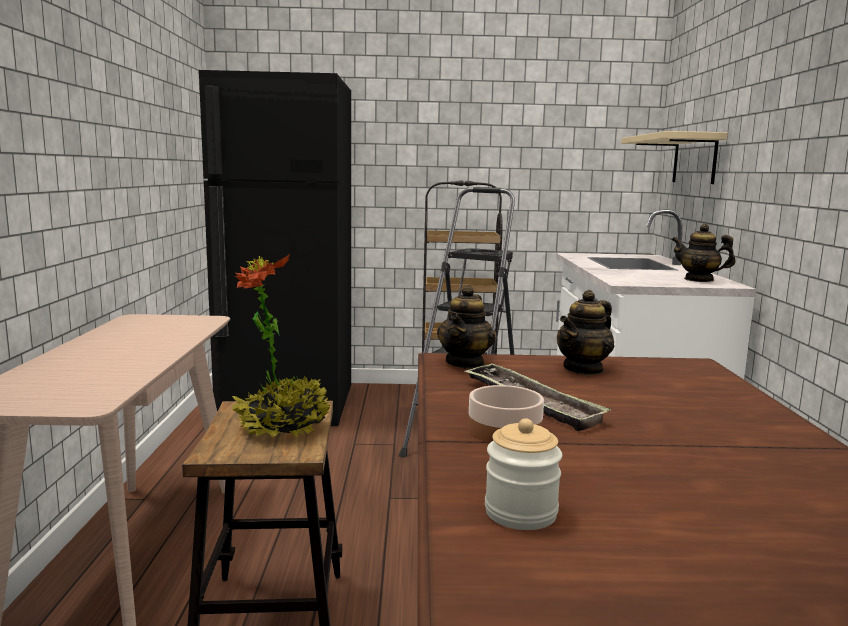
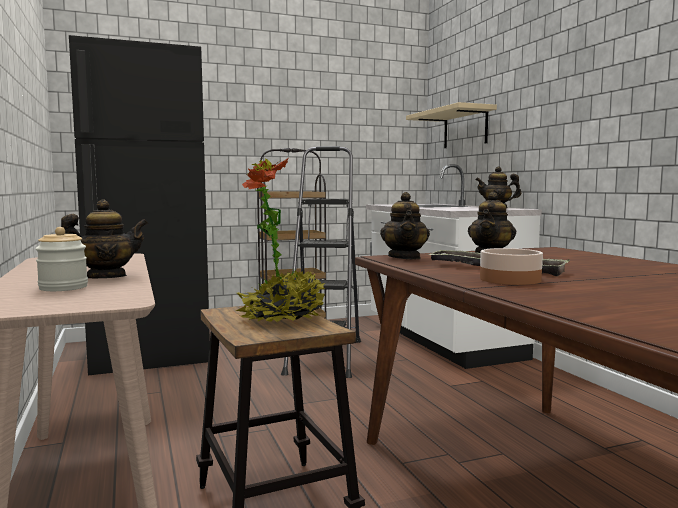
camera: 20 degrees left, 5 degrees down
(134, 359) = (106, 277): none -> teapot
(520, 513) = (614, 307): jar -> jar (63, 287)

